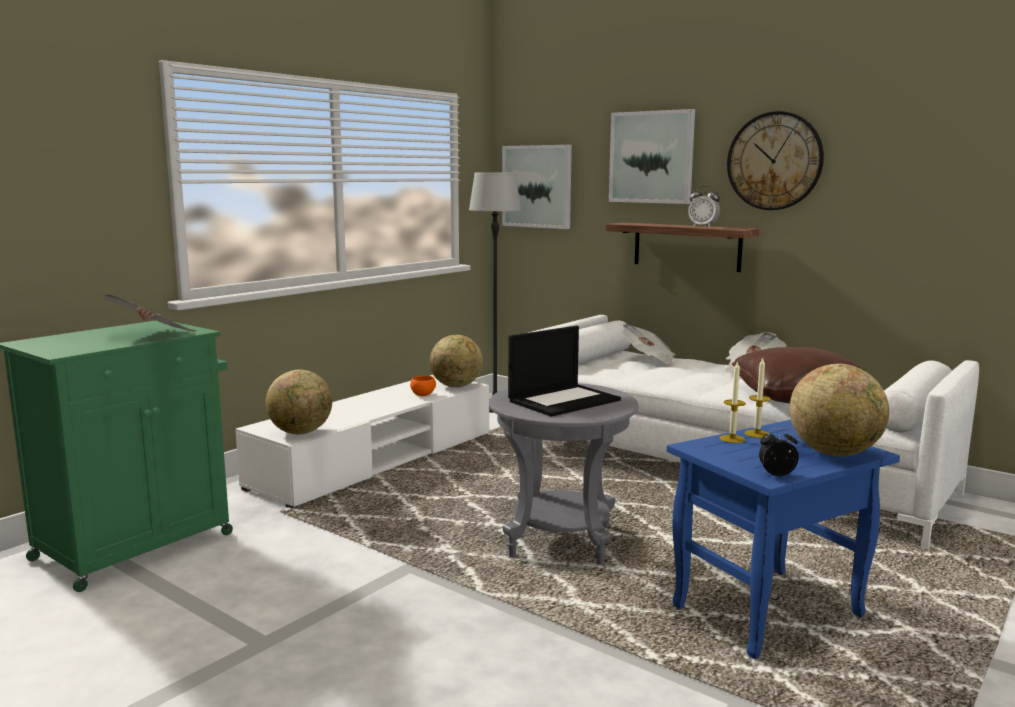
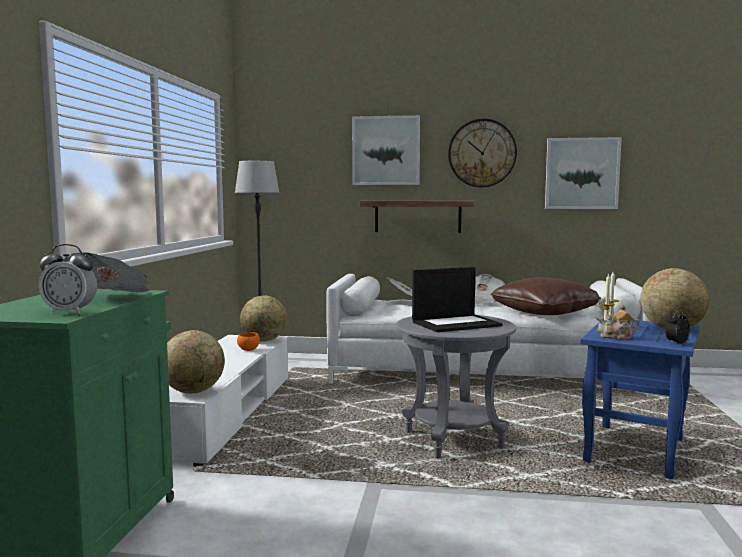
camera: 30 degrees left, 5 degrees down
(537, 186) = (283, 174): picture -> picture (581, 173)
(564, 400) = (456, 323): laptop -> laptop turned 45 degrees clockwise
(703, 226) = (436, 200): alarm clock -> alarm clock (70, 312)
(719, 451) = (617, 337): none -> teapot

